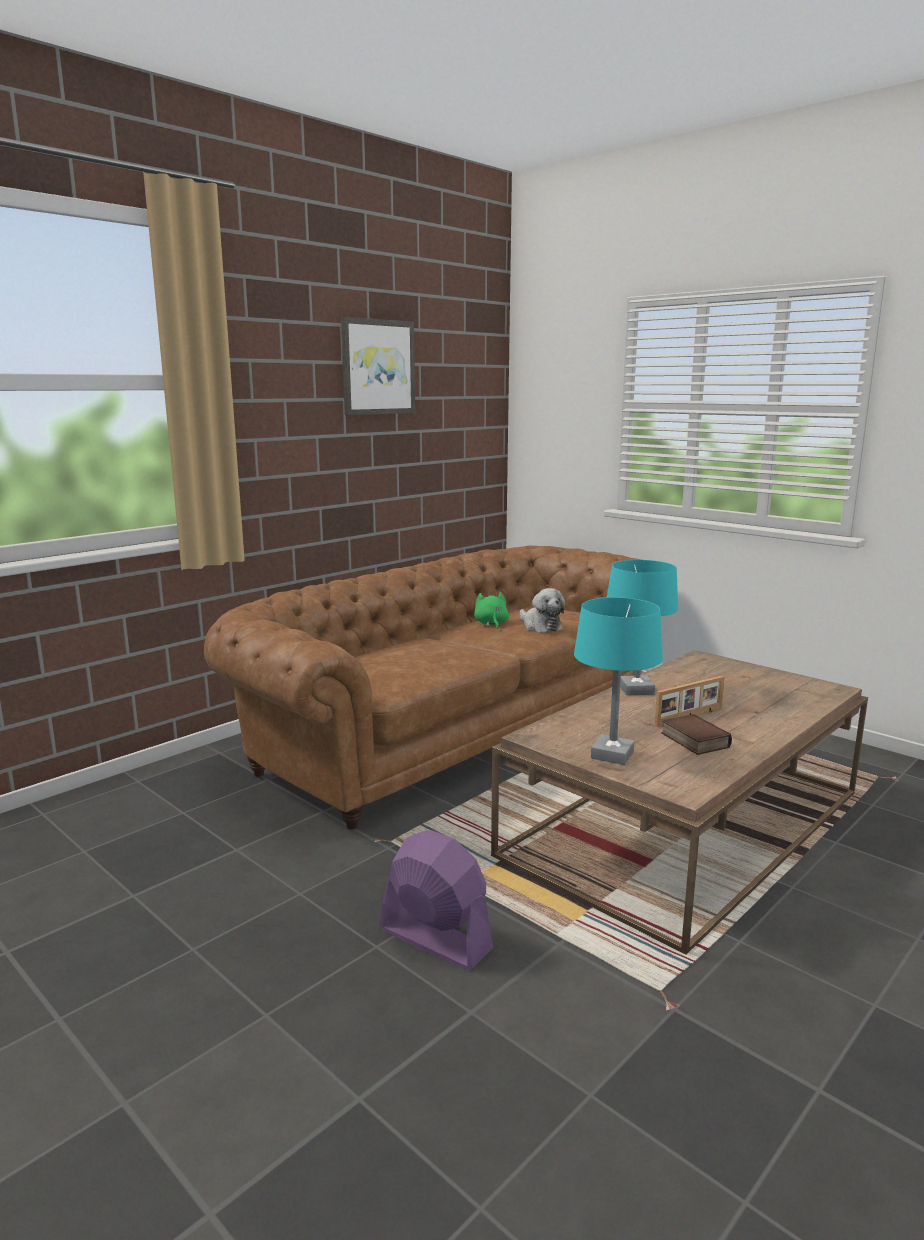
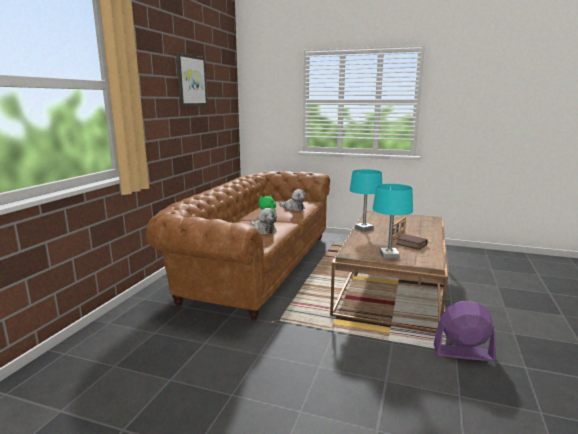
camera: 25 degrees left, 0 degrees up
(425, 662) = (263, 230): none -> plush toy
(434, 938) = (341, 356): purple fan -> purple fan (463, 352)

